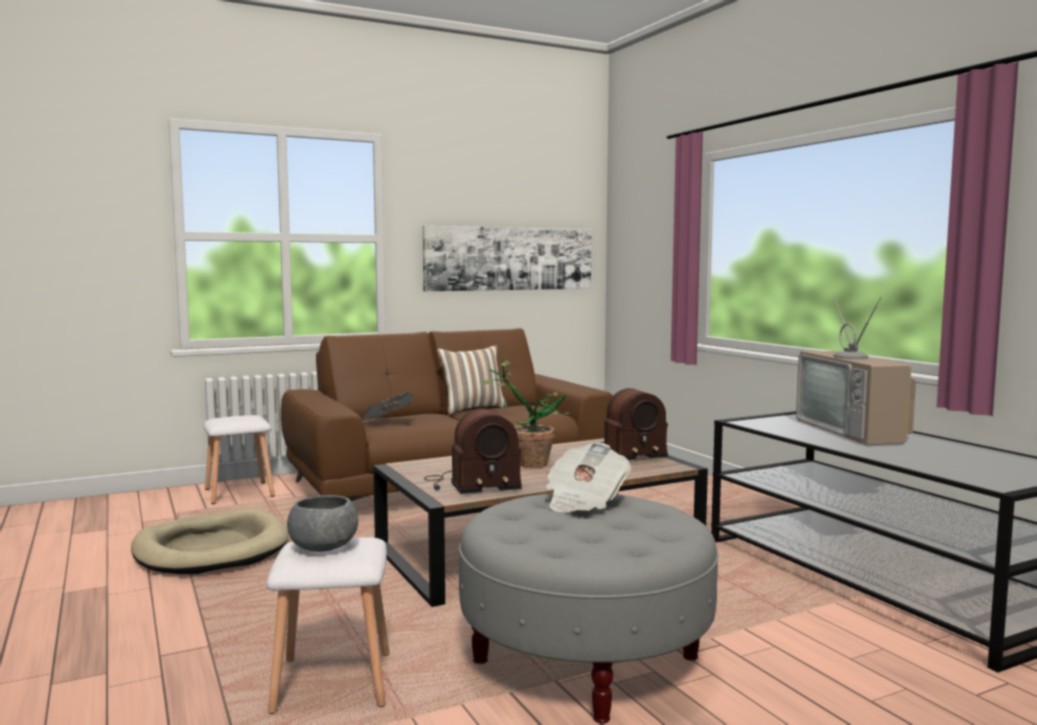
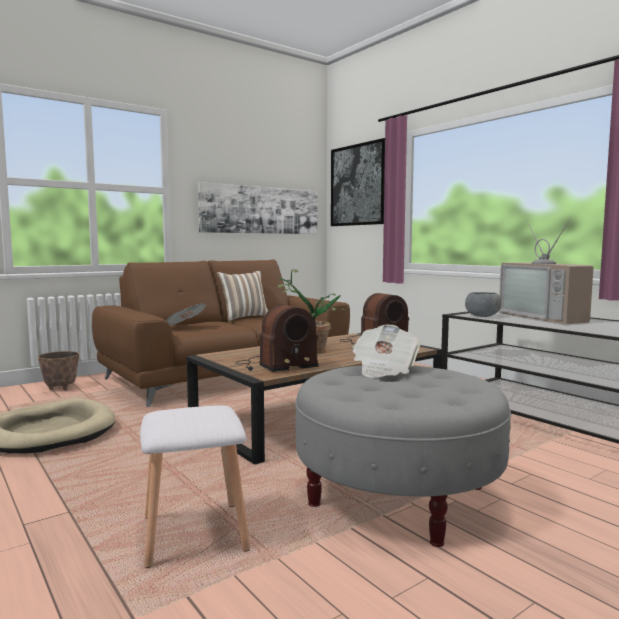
camera: 10 degrees left, 0 degrees up
(240, 492) = (60, 388): white stool -> planter
(324, 547) = (186, 414): grey bowl -> grey bowl (482, 316)
(645, 223) = (358, 185): none -> picture

